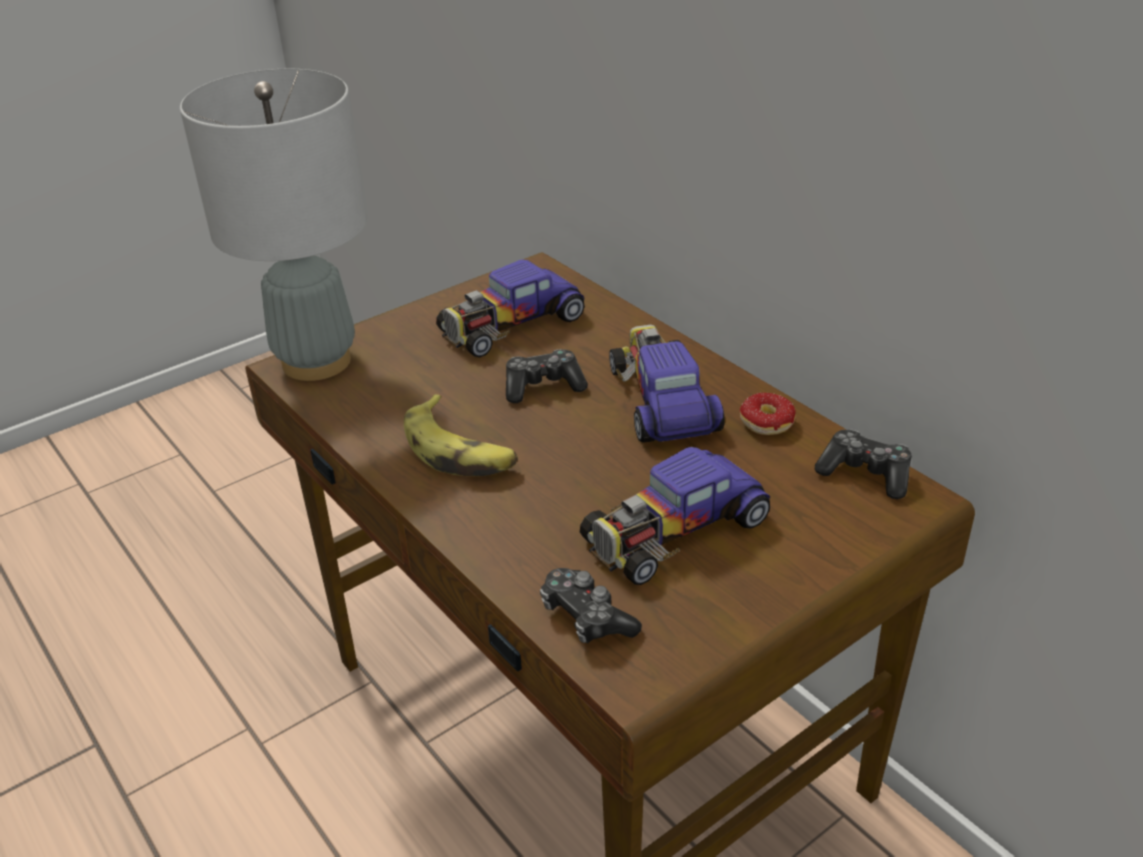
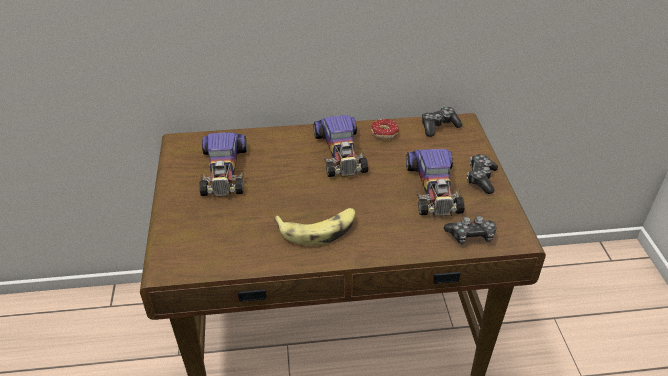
camera: 60 degrees left, 5 degrees up
(317, 361) = (176, 255): grey table lamp -> none
(543, 386) = (292, 182): game controller -> game controller (481, 178)
(662, 400) = (340, 153): toy car -> toy car turned 120 degrees counterclockwise

